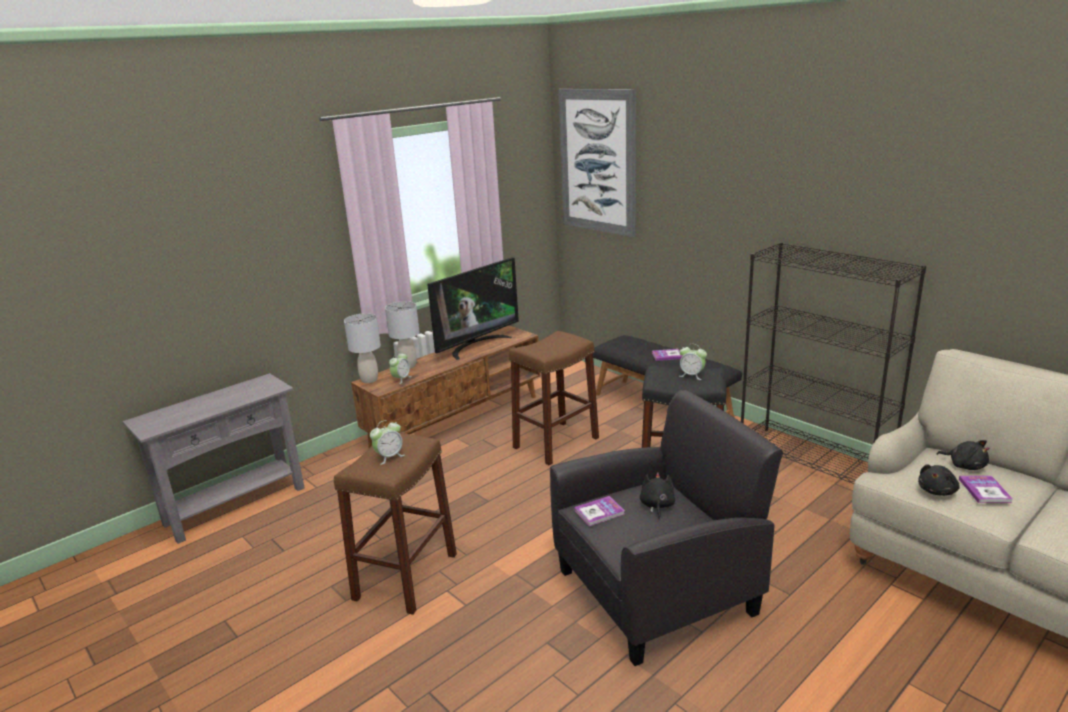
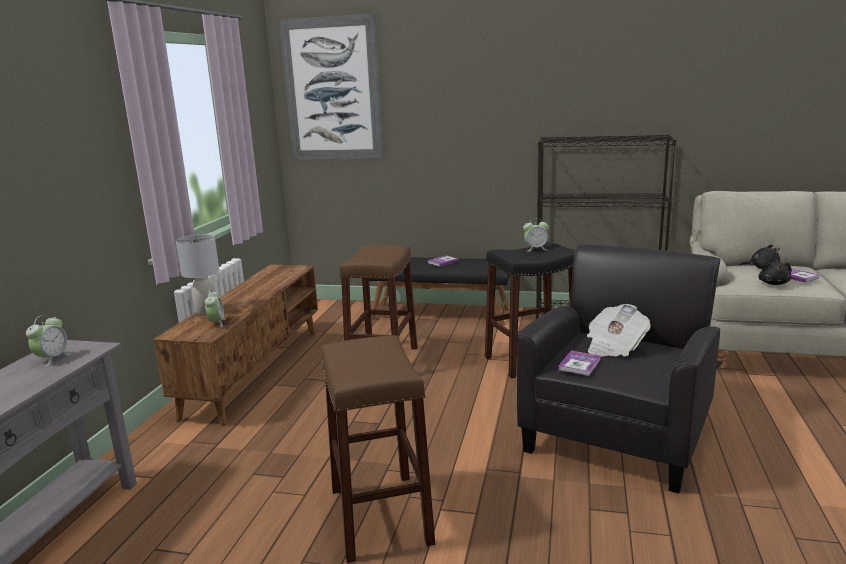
camera: 35 degrees left, 5 degrees down
(369, 380) = (176, 332): grey table lamp -> none
(389, 457) = (372, 360): alarm clock -> alarm clock (52, 359)
(476, 345) = (260, 283): television -> none
(657, 506) = (614, 347): black plush toy -> newspaper

